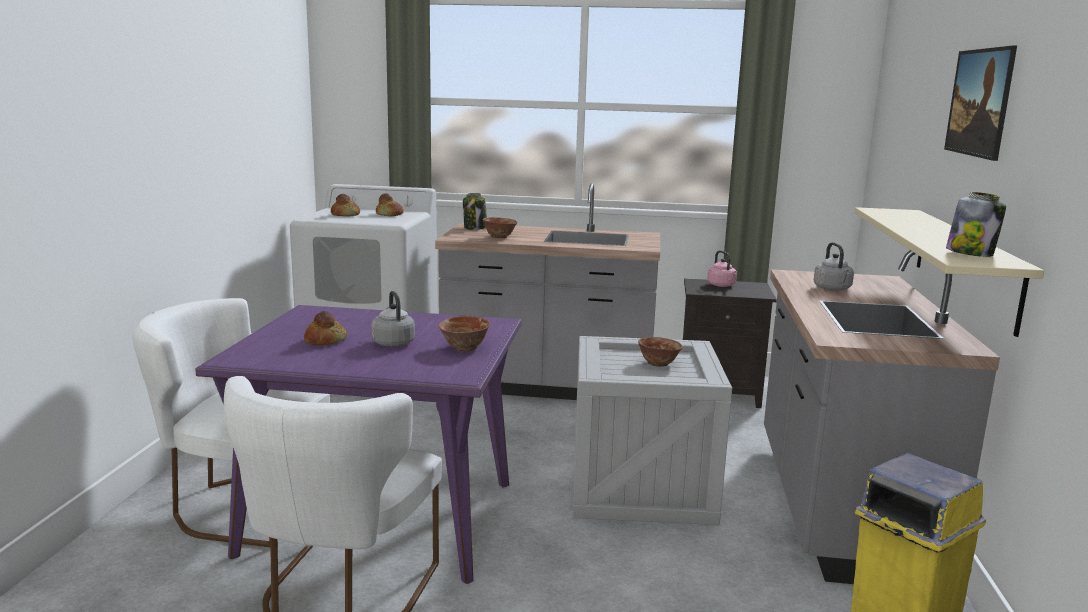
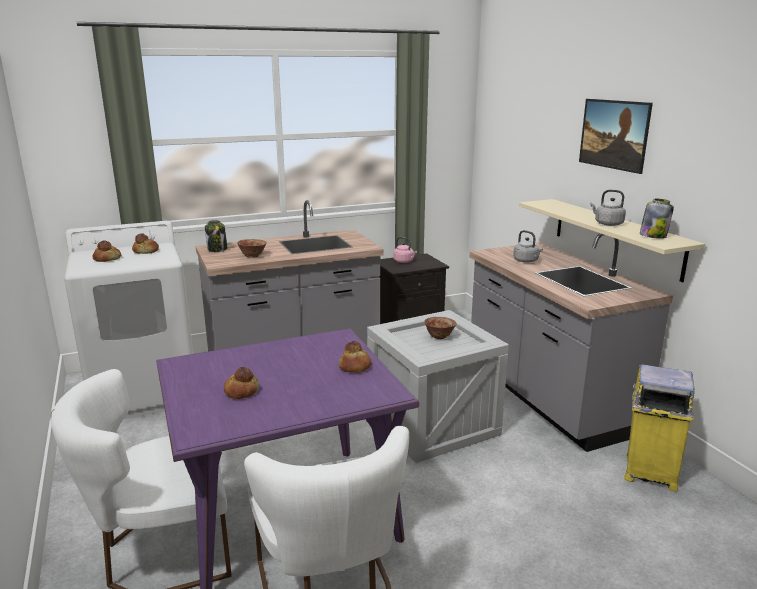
camera: 30 degrees left, 5 degrees up
(393, 342) = (297, 377): grey kettle -> grey kettle (607, 224)
(464, 348) = (355, 367): bowl -> bread

